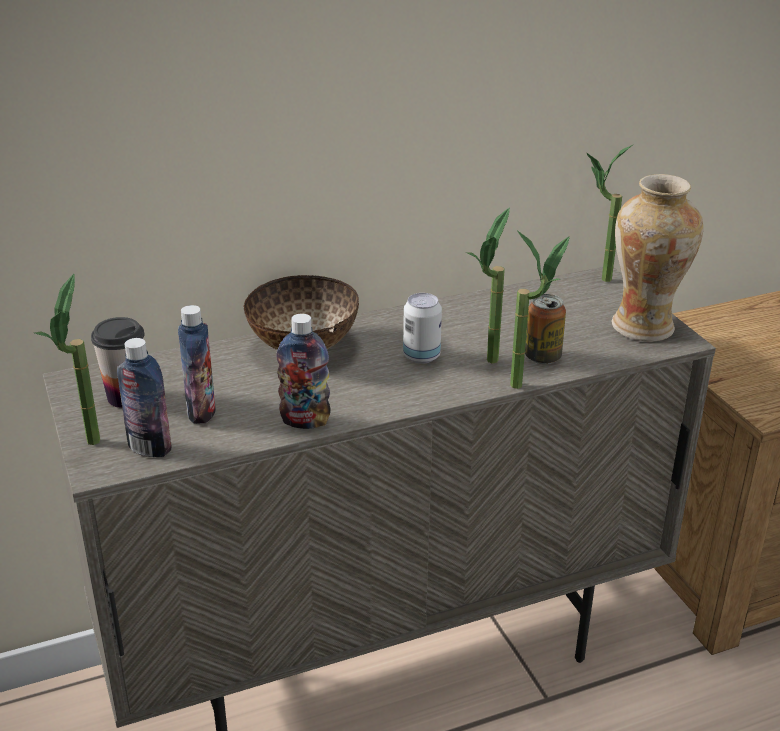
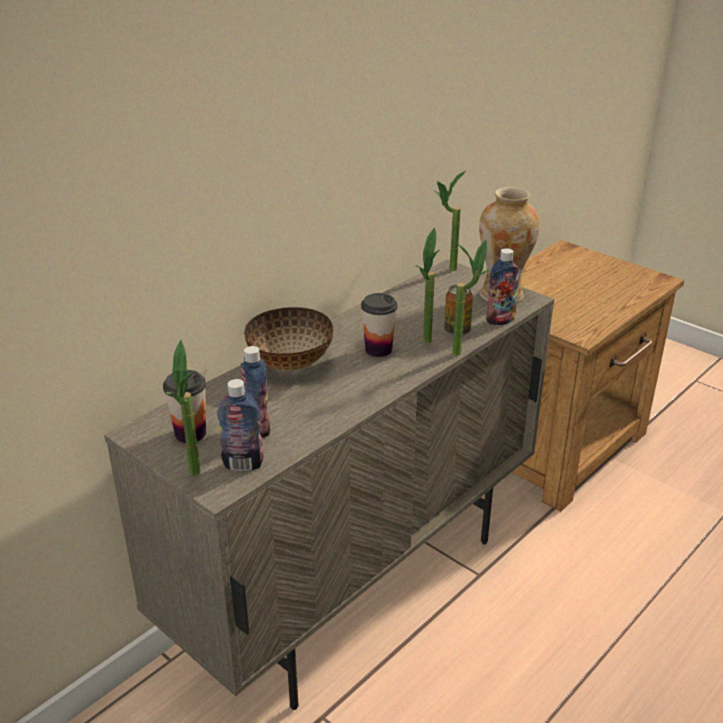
camera: 25 degrees left, 0 degrees up
(305, 421) = (338, 414): bottle -> bottle (500, 320)
(421, 356) = (378, 350): can -> cup

